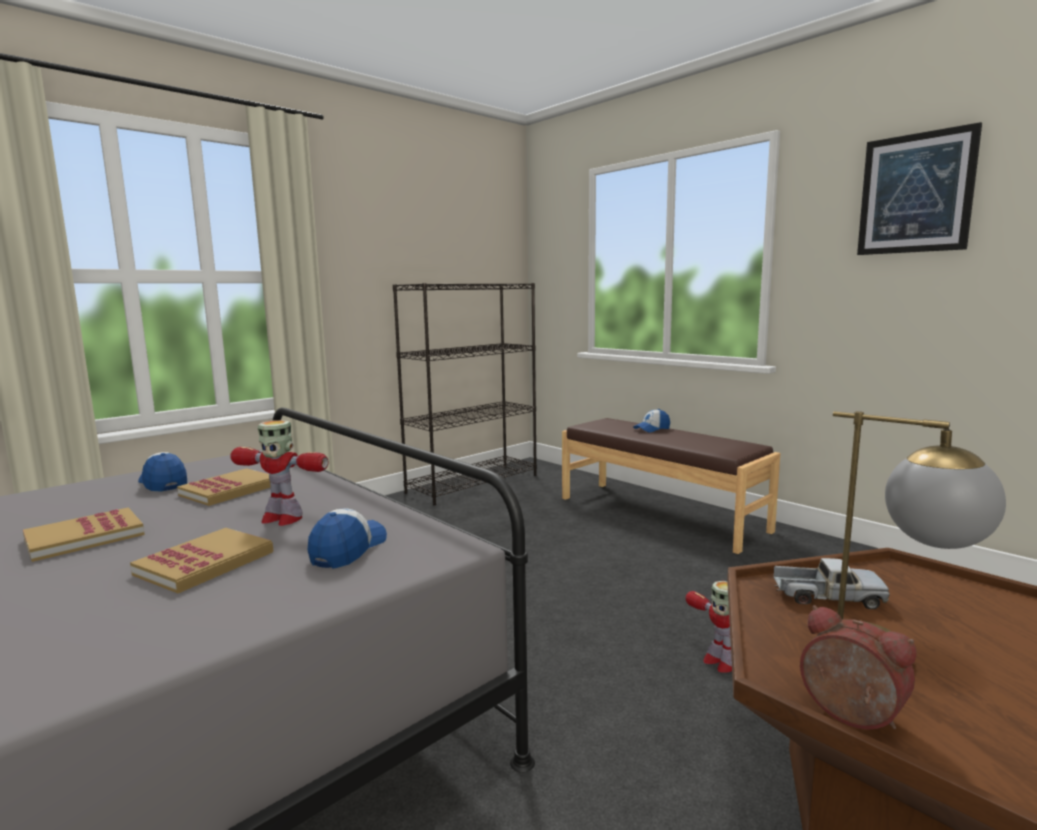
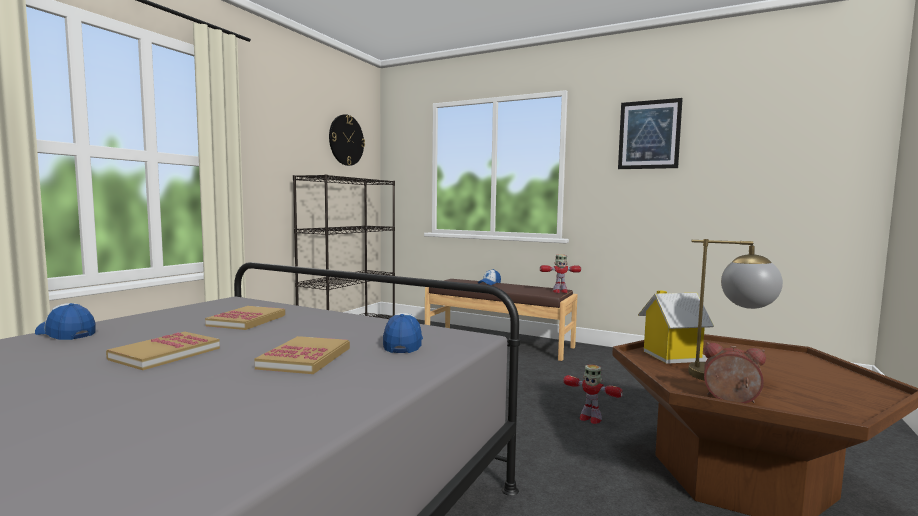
camera: 20 degrees left, 5 degrees down
(163, 483) = (175, 320): cap -> cap (66, 333)
(281, 518) = (322, 332): toy robot -> toy robot (559, 291)
(473, 231) = (346, 140): none -> wall clock
(827, 597) = (672, 356): toy truck -> toy house

